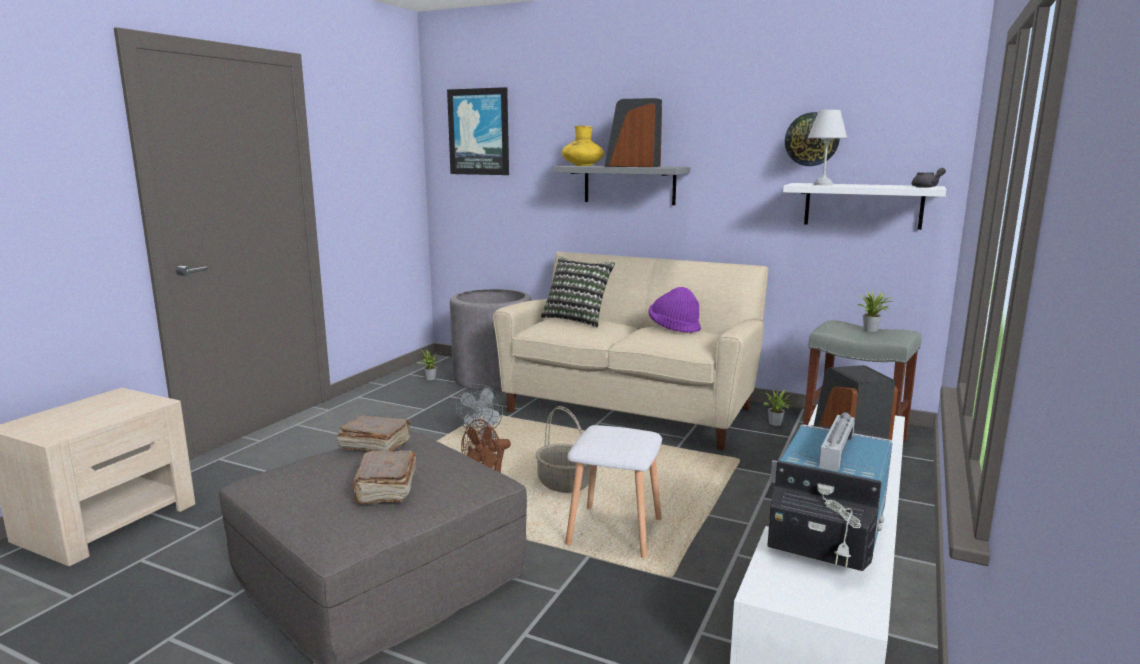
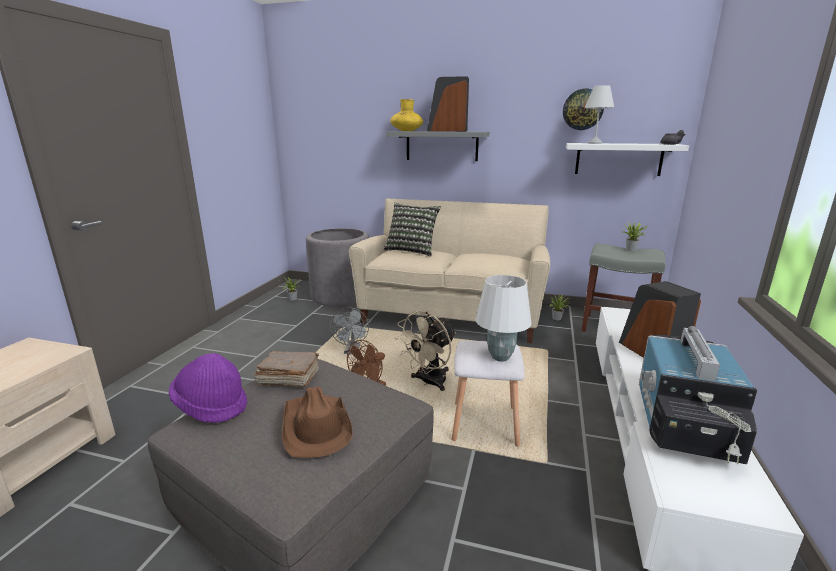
camera: 10 degrees left, 5 degrees up
(385, 489) = (316, 427): brown book -> brown hat
(479, 132) = (319, 105): picture -> none
(565, 483) = (429, 382): basket -> beige fan
(625, 443) = (500, 357): none -> white table lamp
(674, 328) = (488, 254): purple hat -> purple hat (212, 406)

